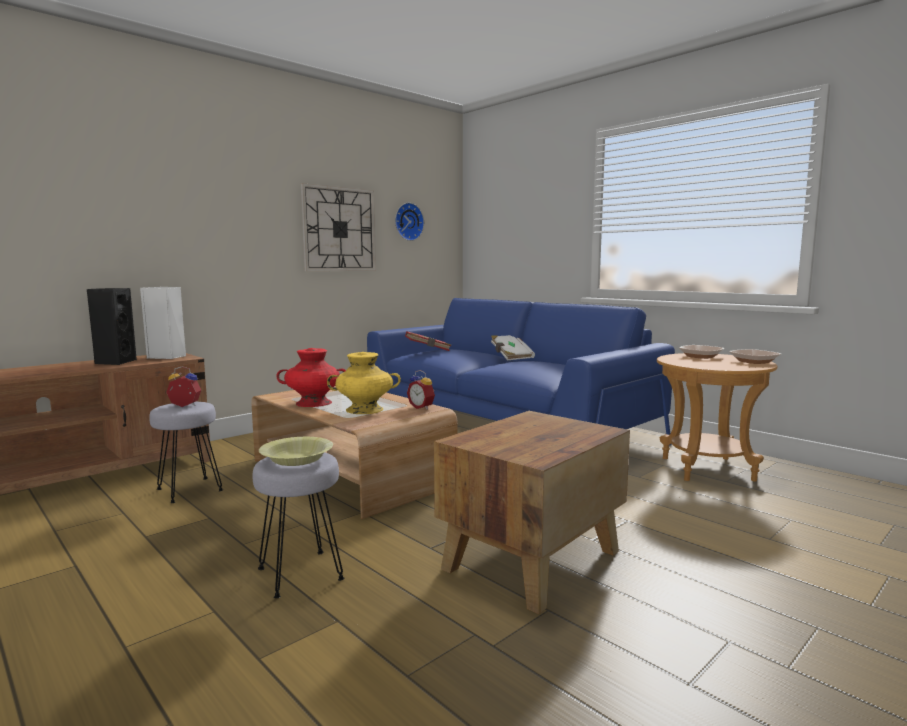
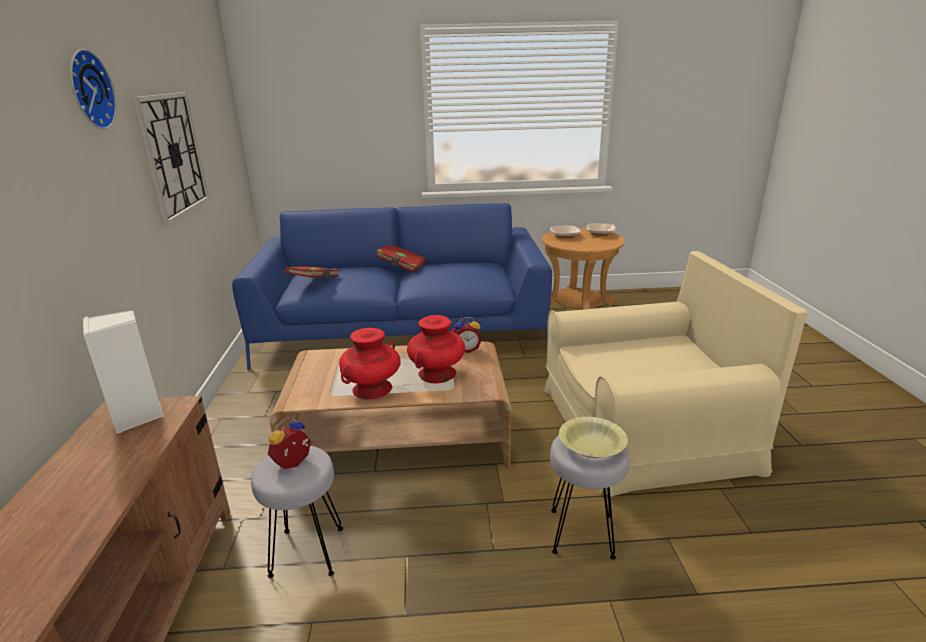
camera: 50 degrees left, 15 degrees up
(115, 362) = (100, 463): black speaker -> none
(365, 410) = (437, 373): yellow vase -> red vase
(407, 222) = (211, 126): wall clock -> wall clock (88, 90)
(511, 356) = (401, 266): white book -> red book
(530, 560) = (644, 428): brown side table -> beige armchair

